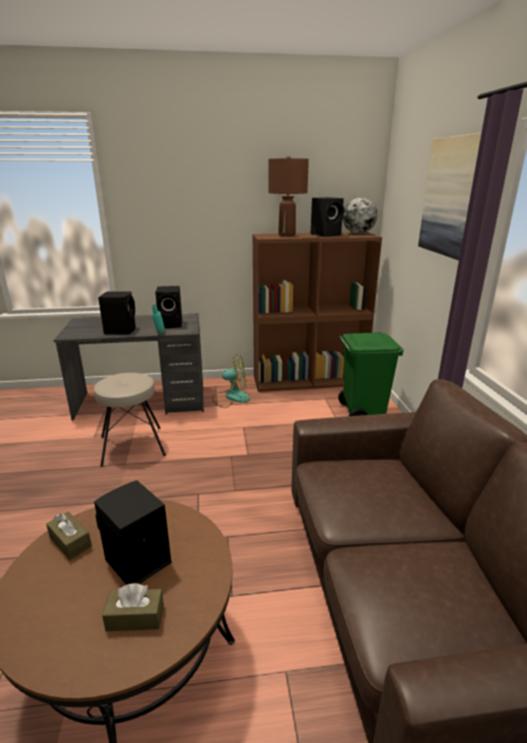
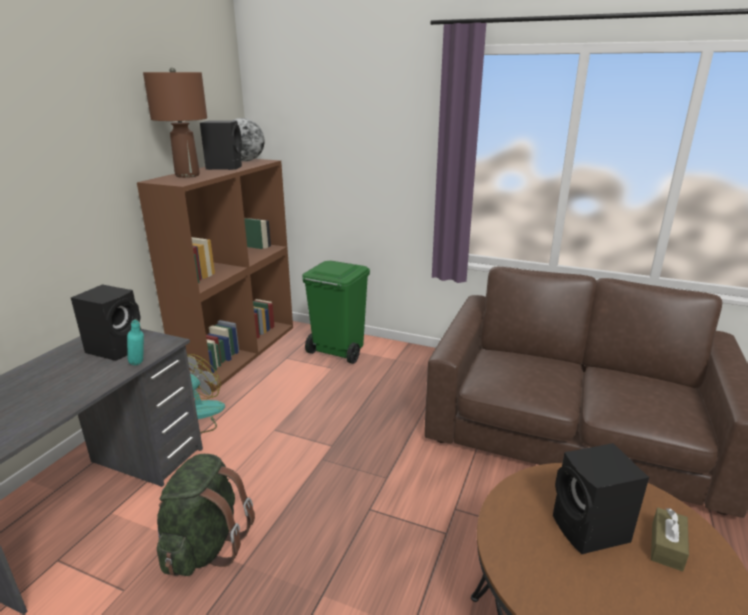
camera: 60 degrees left, 0 degrees up
(70, 542) = (540, 582): brown tissue box -> none
(121, 330) = (62, 394): black speaker -> none
(132, 446) = (205, 545): beige stool -> green backpack
(452, 197) = (389, 111): picture -> none

